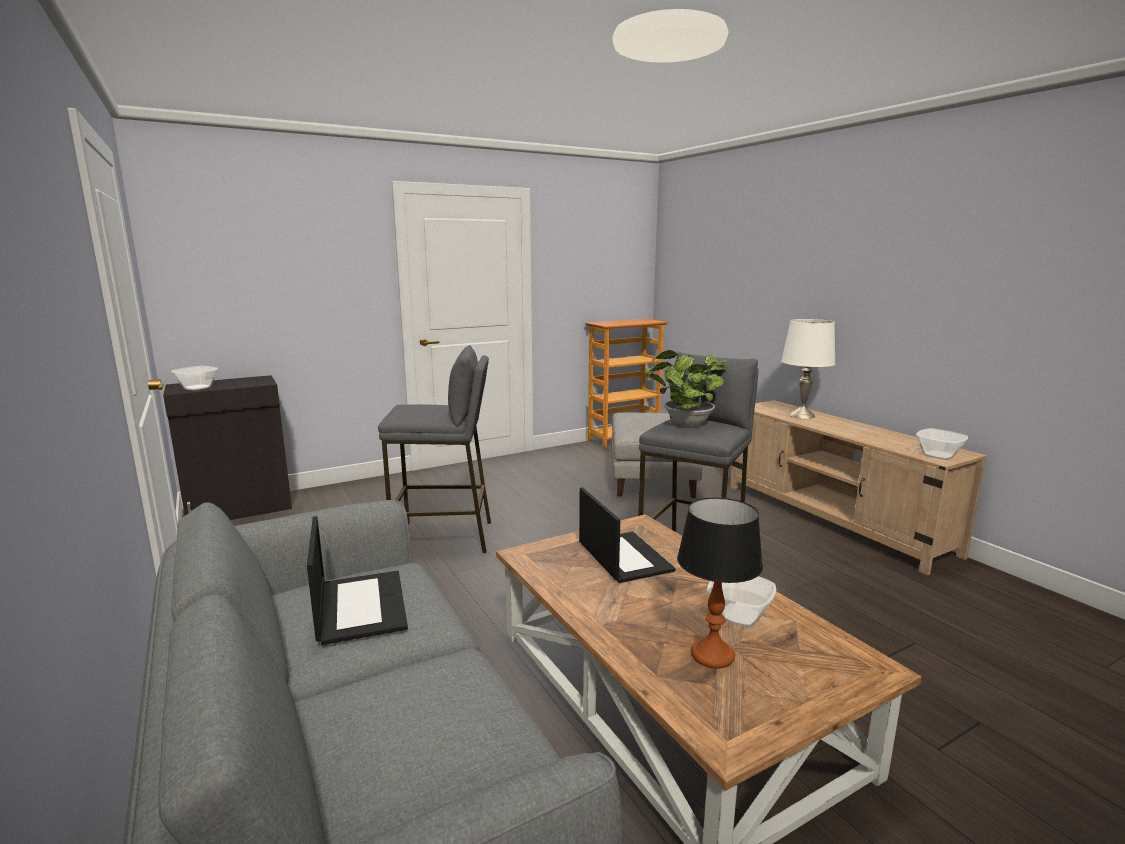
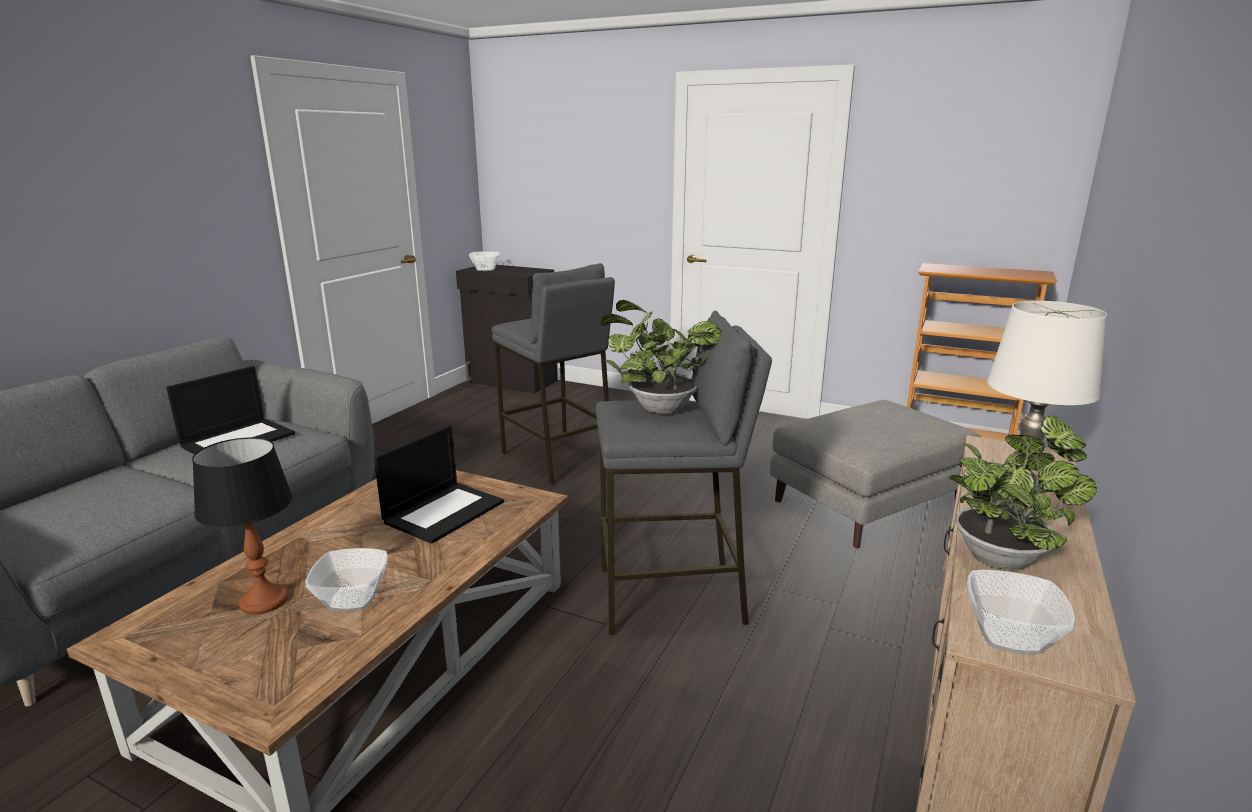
camera: 55 degrees right, 5 degrees up
(870, 437) = (1002, 556): none -> potted plant

